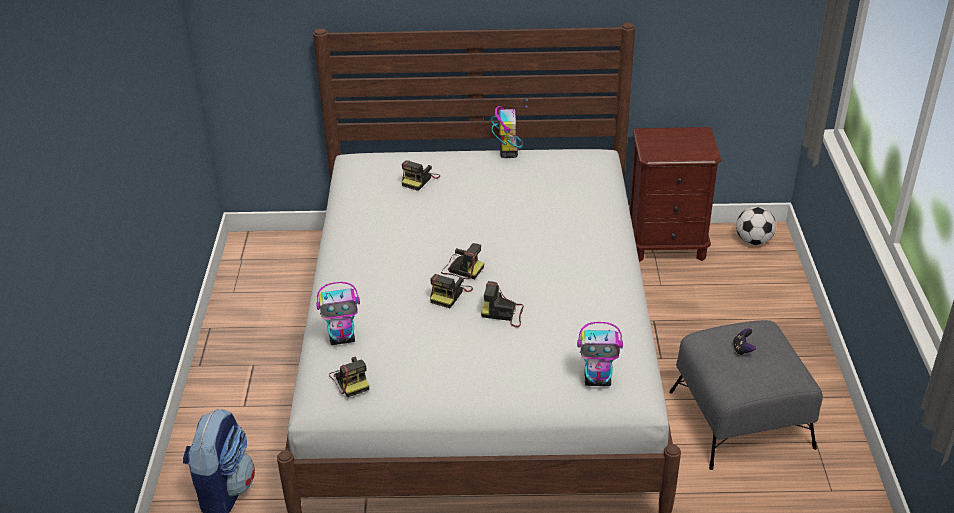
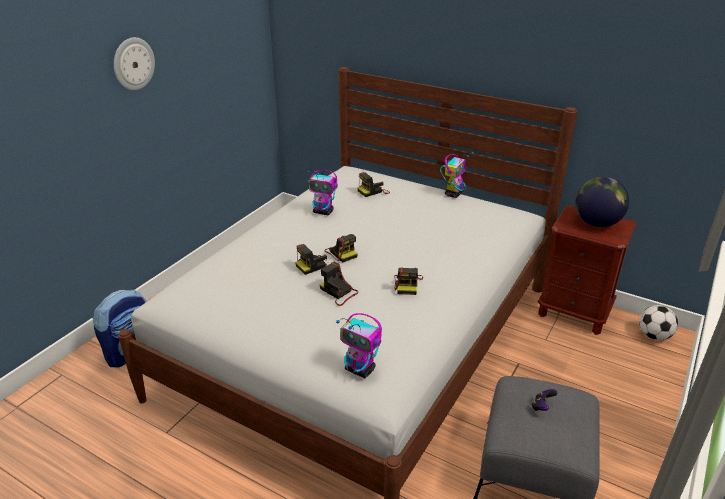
camera: 30 degrees right, 5 degrees down
(121, 115) = (133, 63): none -> wall clock
(342, 338) = (217, 267): toy robot -> toy robot (323, 212)
(351, 380) = (191, 295): camera -> camera (407, 284)
(678, 141) = (596, 223): none -> globe

